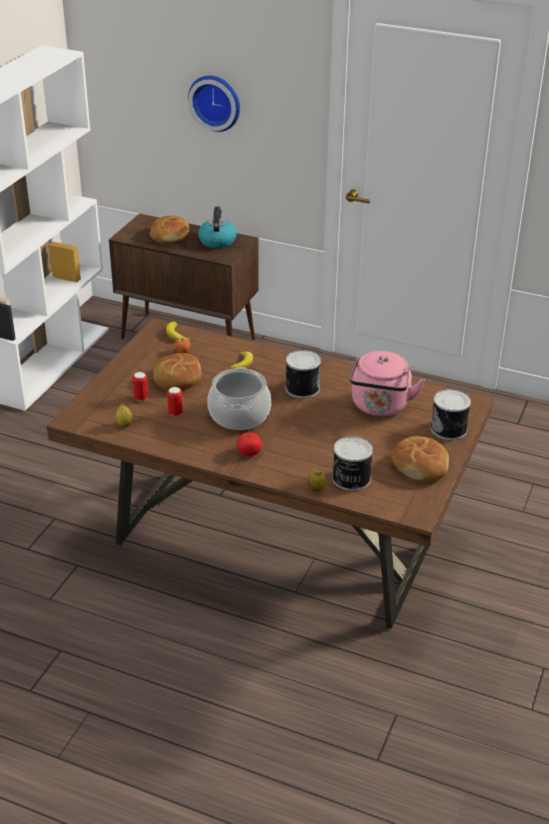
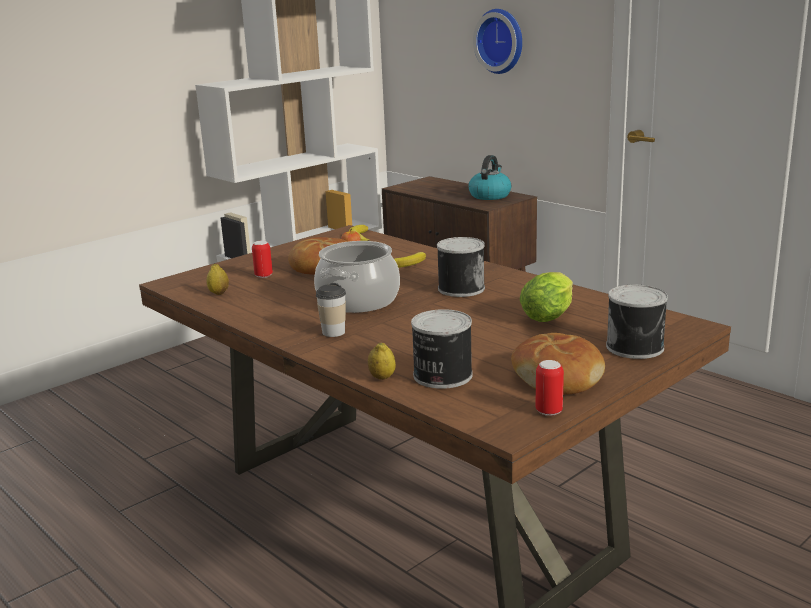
camera: 25 degrees right, 15 degrees down
(170, 236) = (444, 190): bread -> none
(175, 413) = (286, 291): can -> can (549, 411)
(249, 452) = (333, 332): tomato -> cup
(380, 407) = (550, 315): pink kettle -> lettuce

